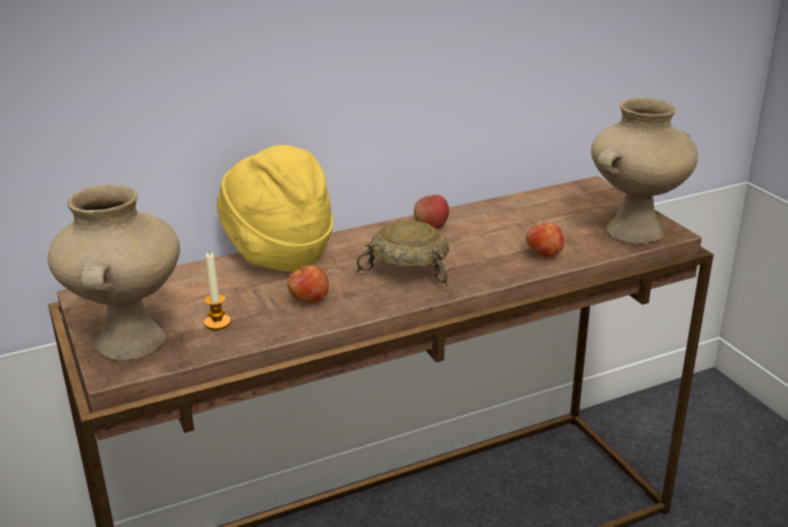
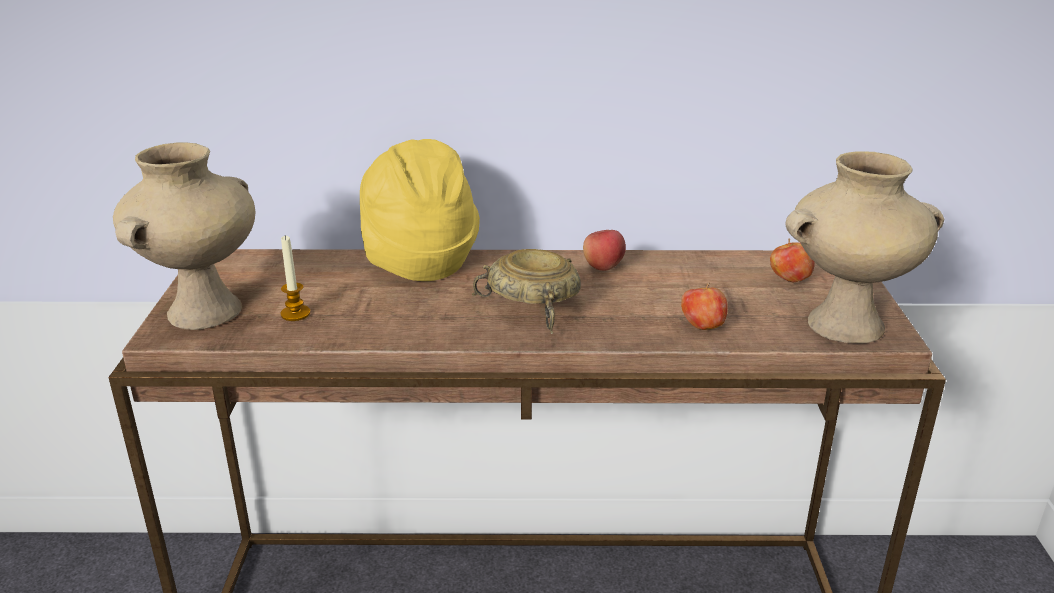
camera: 25 degrees right, 0 degrees up
(309, 301) = (401, 314): apple -> apple (789, 280)

